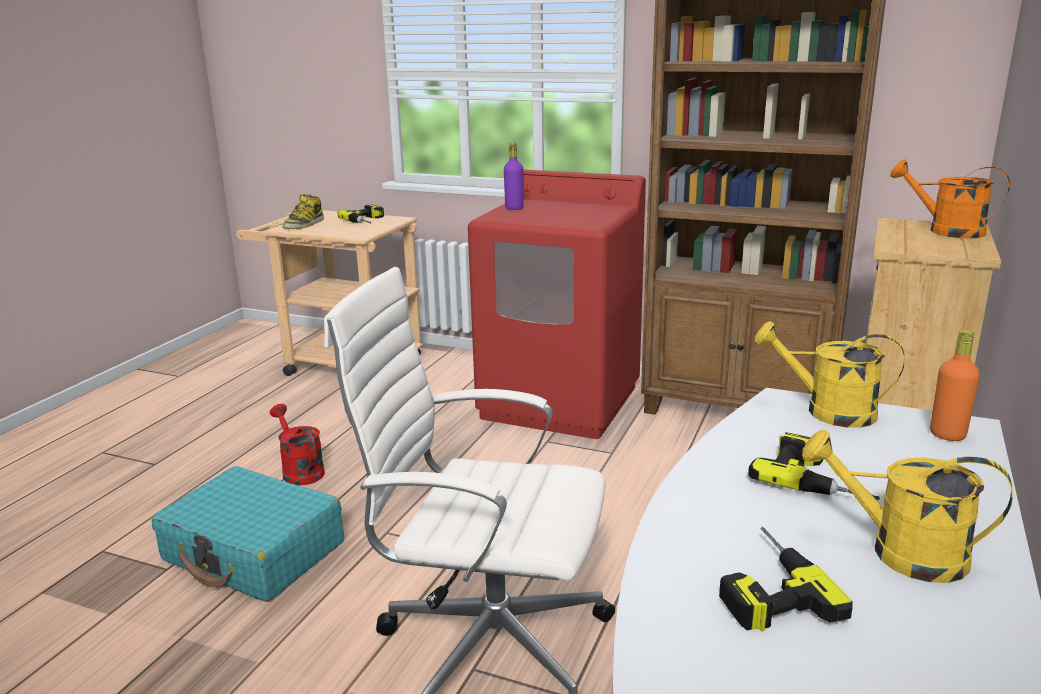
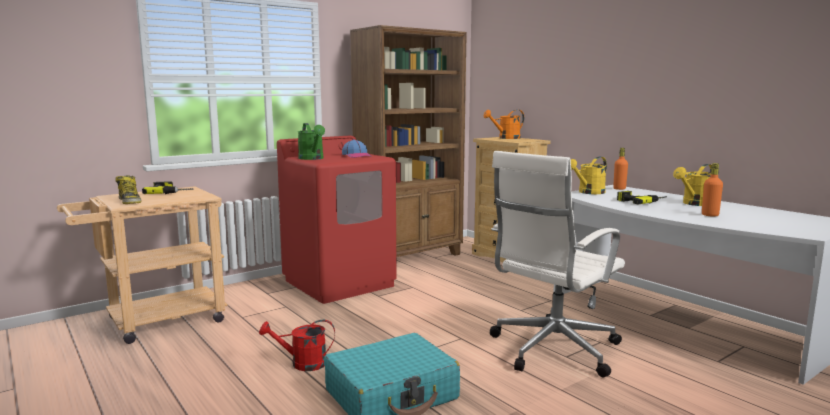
camera: 60 degrees left, 10 degrees down
(514, 208) = (312, 158): purple bottle -> green watering can
(580, 215) = (357, 156): none -> cap
(764, 586) = (710, 215): power drill -> orange bottle

